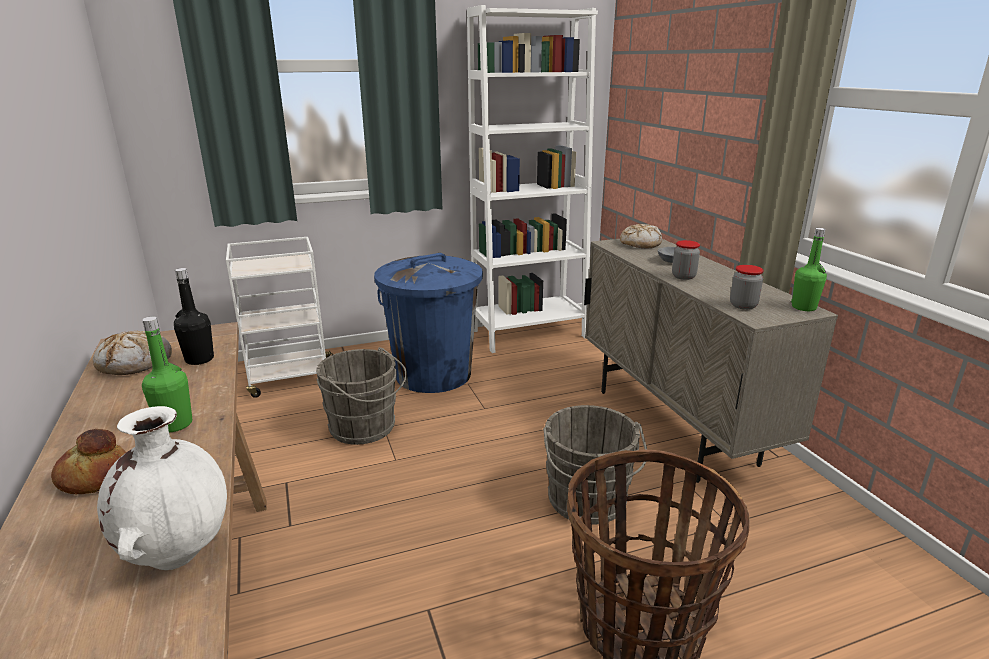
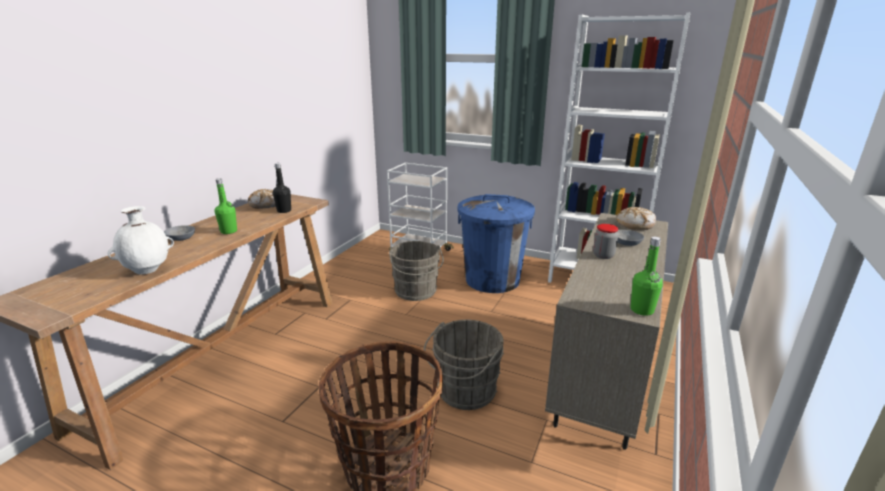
camera: 45 degrees right, 0 degrees up
(93, 478) = (180, 238): bread -> grey bowl
(743, 305) = (592, 289): jar -> none

